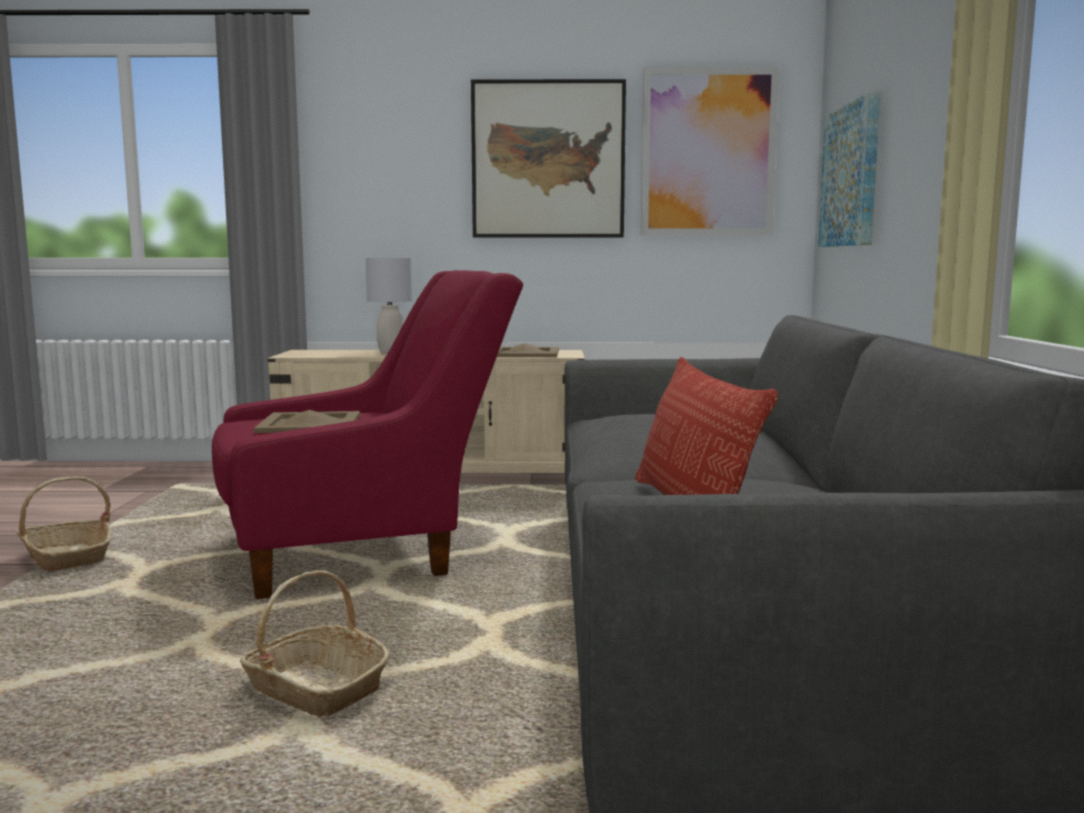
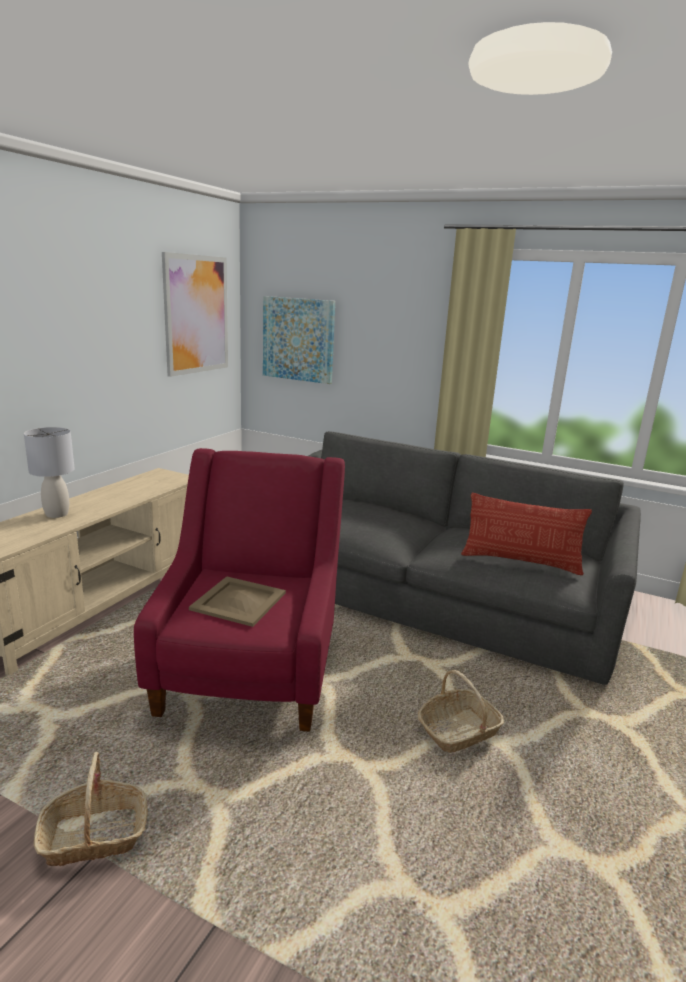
camera: 65 degrees left, 10 degrees up
(524, 353) = (149, 483): beige tray -> none
(548, 160) = (111, 323): picture -> none

